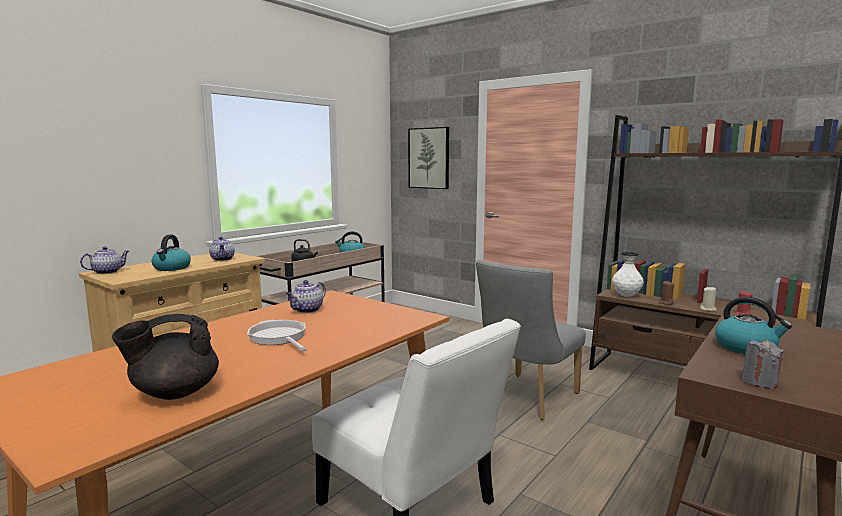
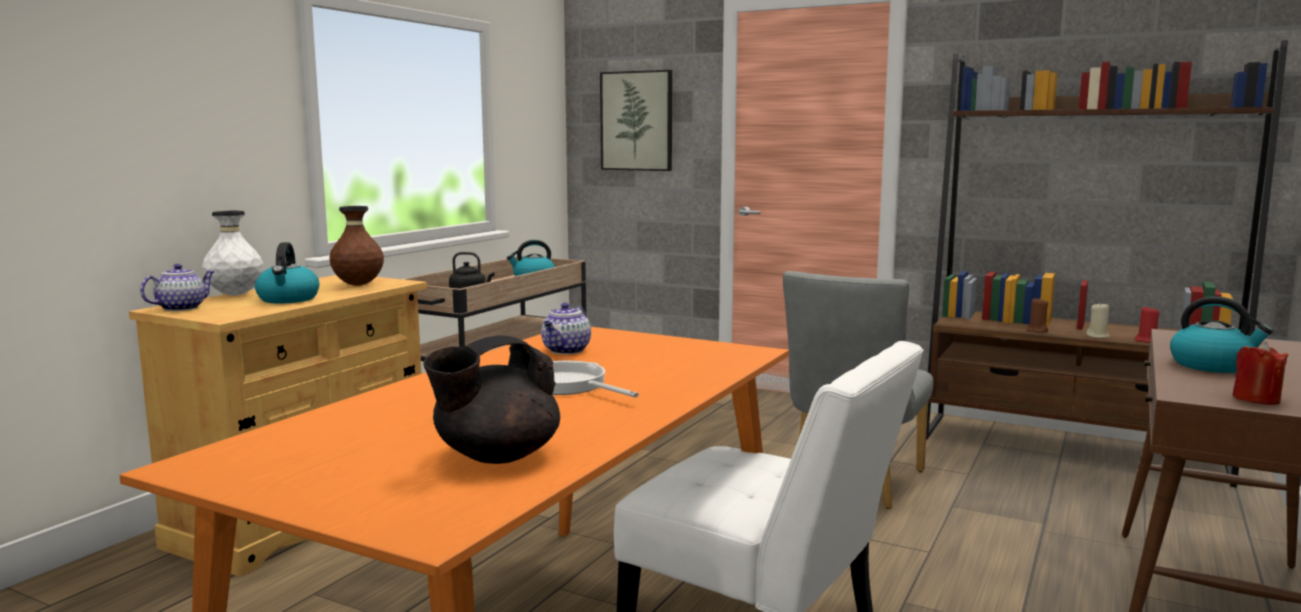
camera: 10 degrees left, 0 degrees up
(223, 259) = (358, 285): teapot -> brown vase
(626, 296) = (976, 324): white vase -> white vase (235, 295)
(759, 382) = (1256, 399): grey candle -> red candle

